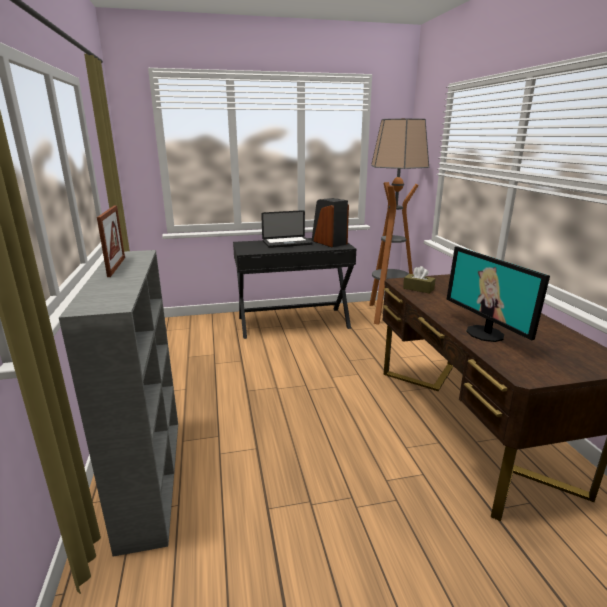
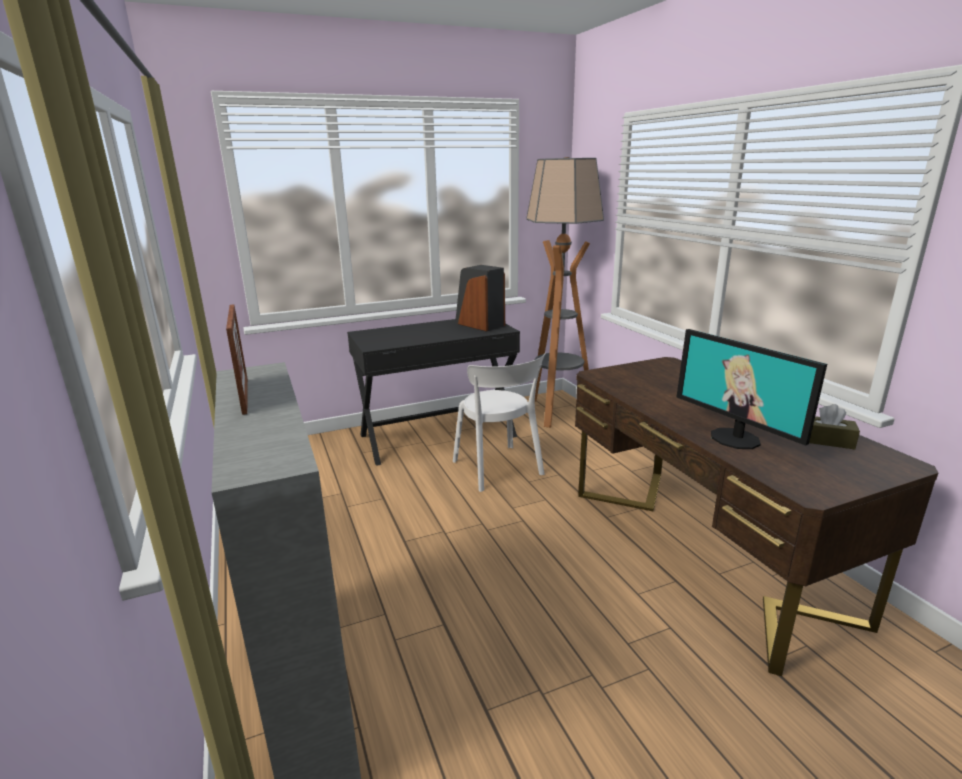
camera: 10 degrees left, 0 degrees up
(287, 243) = (424, 329): laptop -> none
(330, 350) = (499, 469): none -> white chair
(418, 289) = (624, 383): brown tissue box -> brown tissue box (826, 440)

